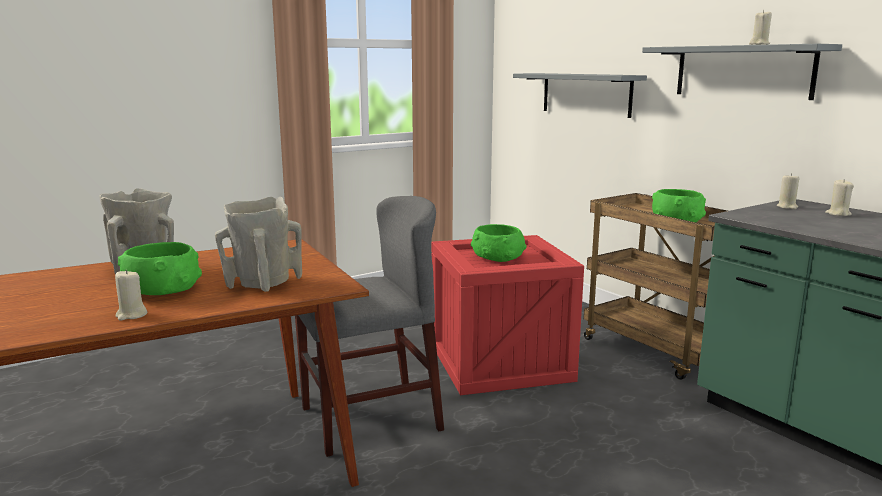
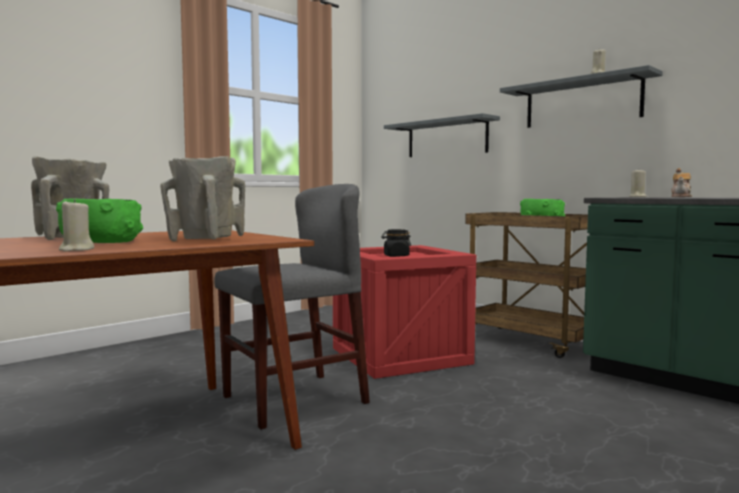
camera: 10 degrees left, 10 degrees down
(498, 257) = (396, 256): green bowl -> black jar
(838, 214) = (681, 197): beige candle -> teapot

